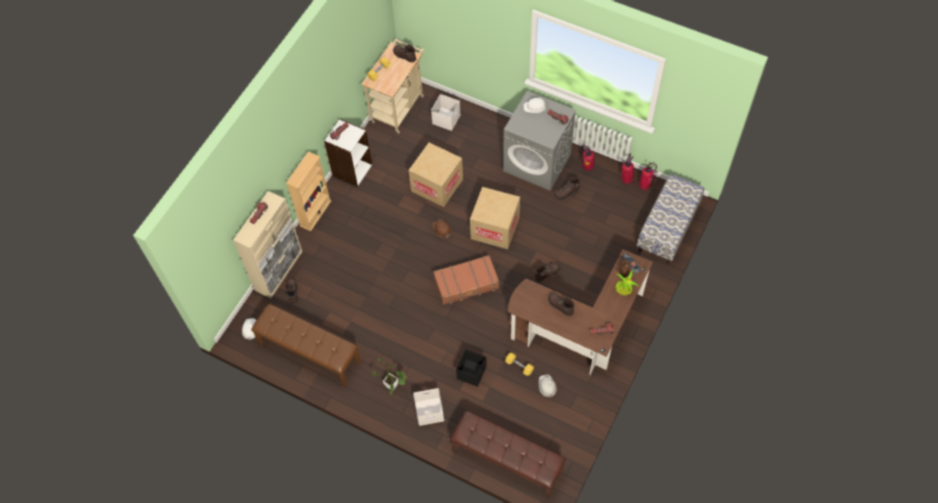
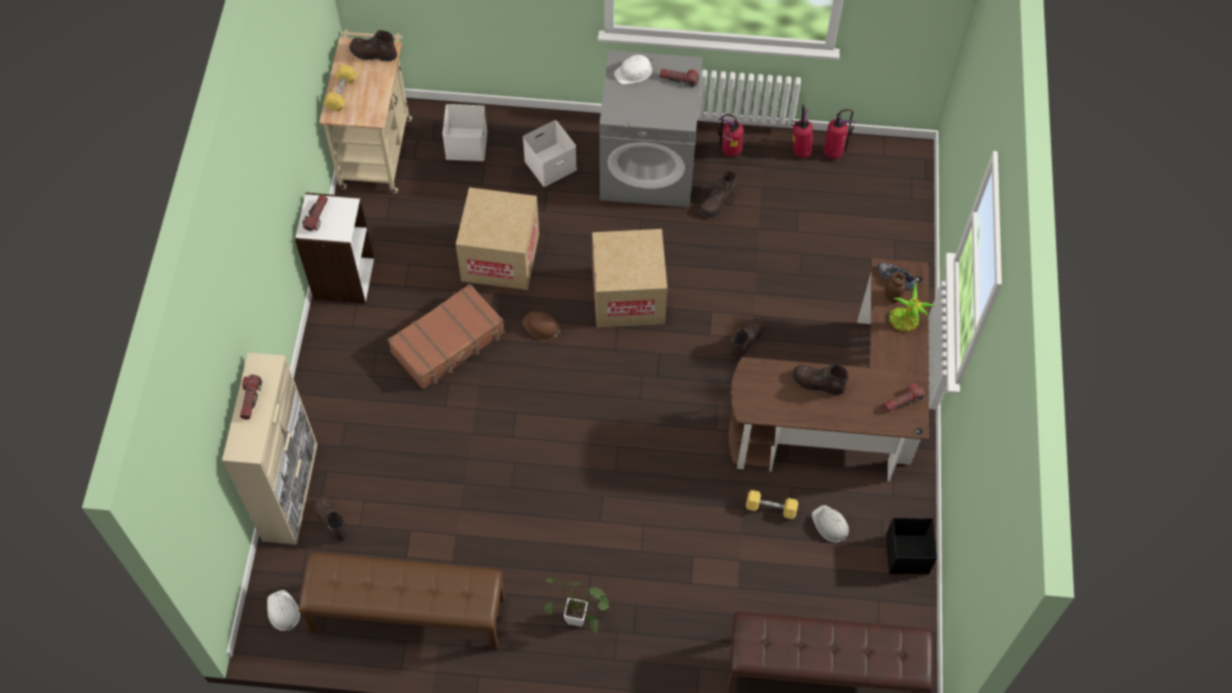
camera: 25 degrees left, 0 degrees up
(315, 213) = (311, 371): beige bookcase -> none
(429, 412) = (658, 639): white storage box -> white storage box (550, 166)
(466, 284) = (623, 403): brown suitcase -> brown suitcase (448, 343)
(472, 372) = (699, 547): black storage box -> black storage box (907, 554)
(667, 229) = (900, 210): bench -> none

